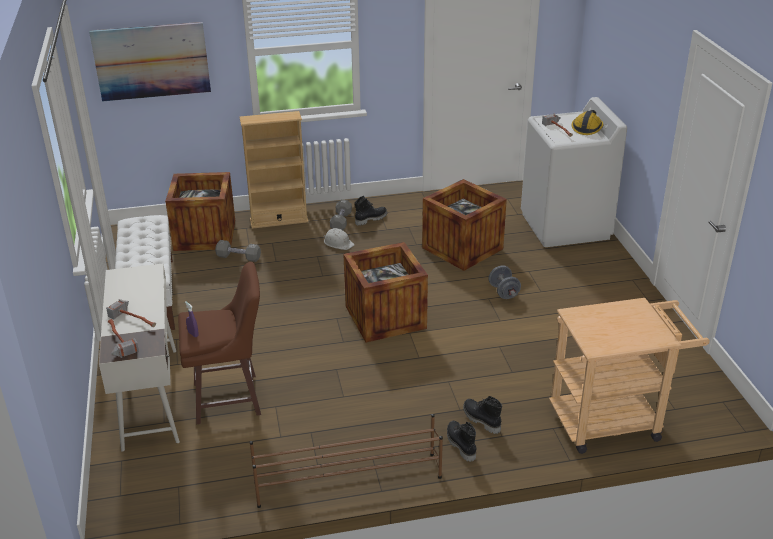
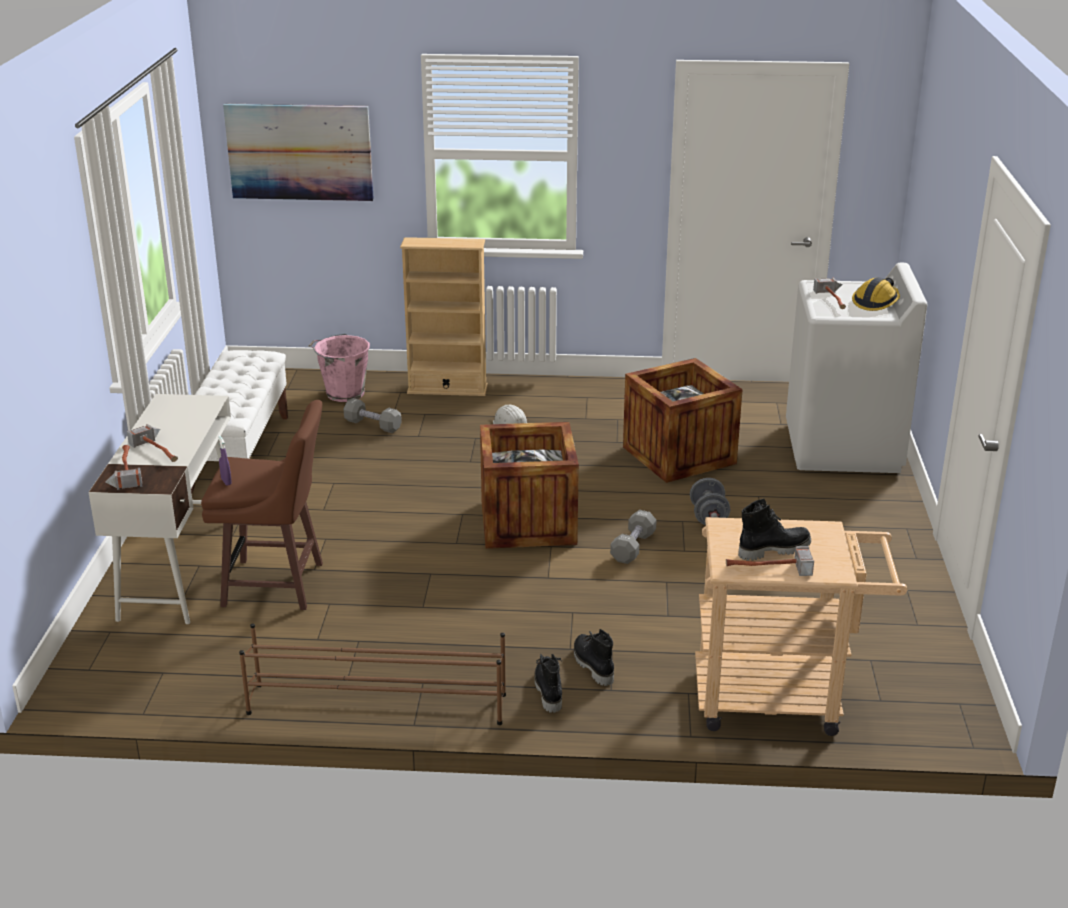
camera: 15 degrees right, 5 degrees down
(205, 235) = (343, 393): crate -> pink bucket
(341, 222) = (529, 401): grey dumbbell -> grey dumbbell (633, 547)
(370, 219) = (571, 403): black boot -> black boot (773, 550)
(621, 345) = (768, 572): none -> hammer

